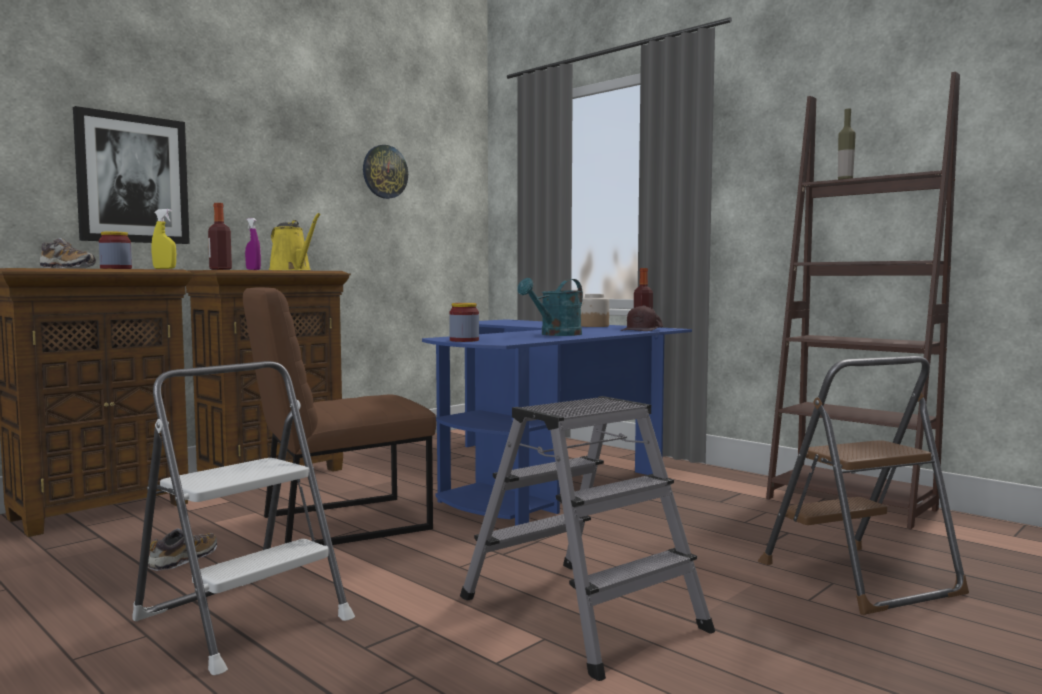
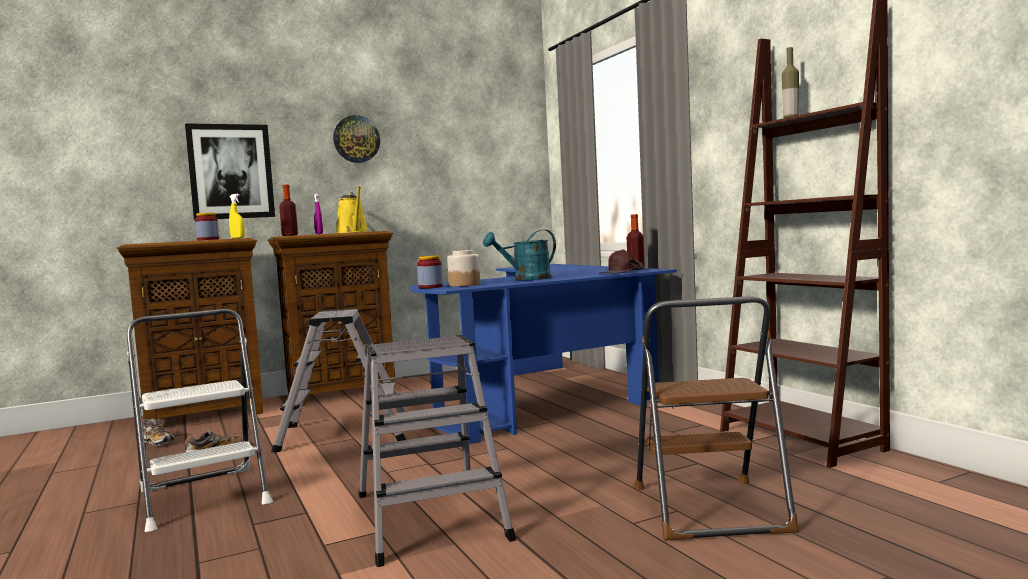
camera: 20 degrees right, 0 degrees up
(68, 268) = (173, 241): shoe -> shoe (157, 442)
(340, 523) = (344, 433): brown chair -> grey step ladder
(384, 172) = (443, 144): wall clock -> wall clock (356, 139)
(593, 326) = (597, 269): jar -> jar (464, 285)

